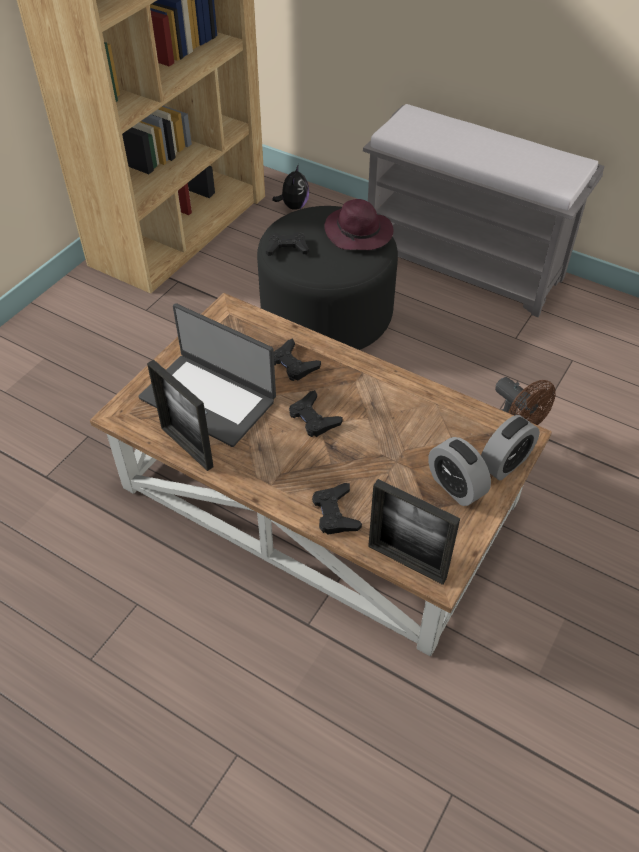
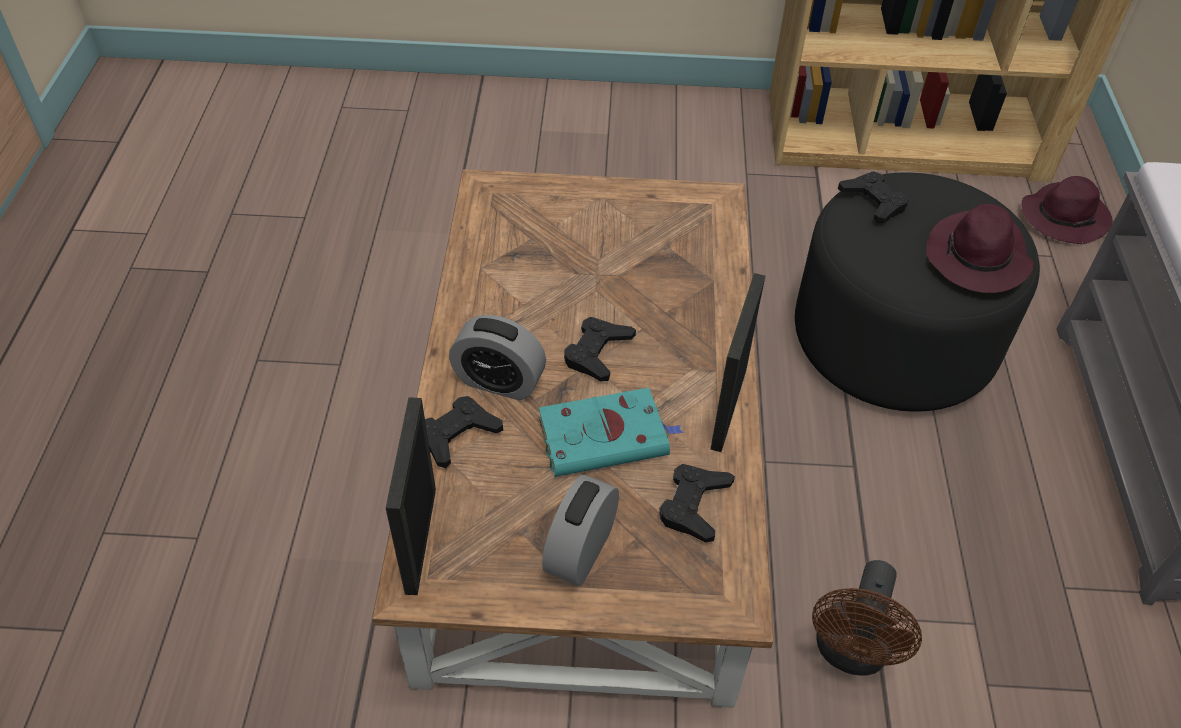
camera: 60 degrees right, 0 degrees up
(187, 447) = (474, 260): picture frame -> picture frame (728, 408)
(209, 398) = (560, 246): laptop -> none
(293, 206) = (1064, 217): plush toy -> purple hat
(293, 364) = (674, 296): black game controller -> black game controller (694, 505)
(381, 441) = (606, 437): none -> turquoise book
(505, 463) = (664, 598): alarm clock -> alarm clock (499, 381)

